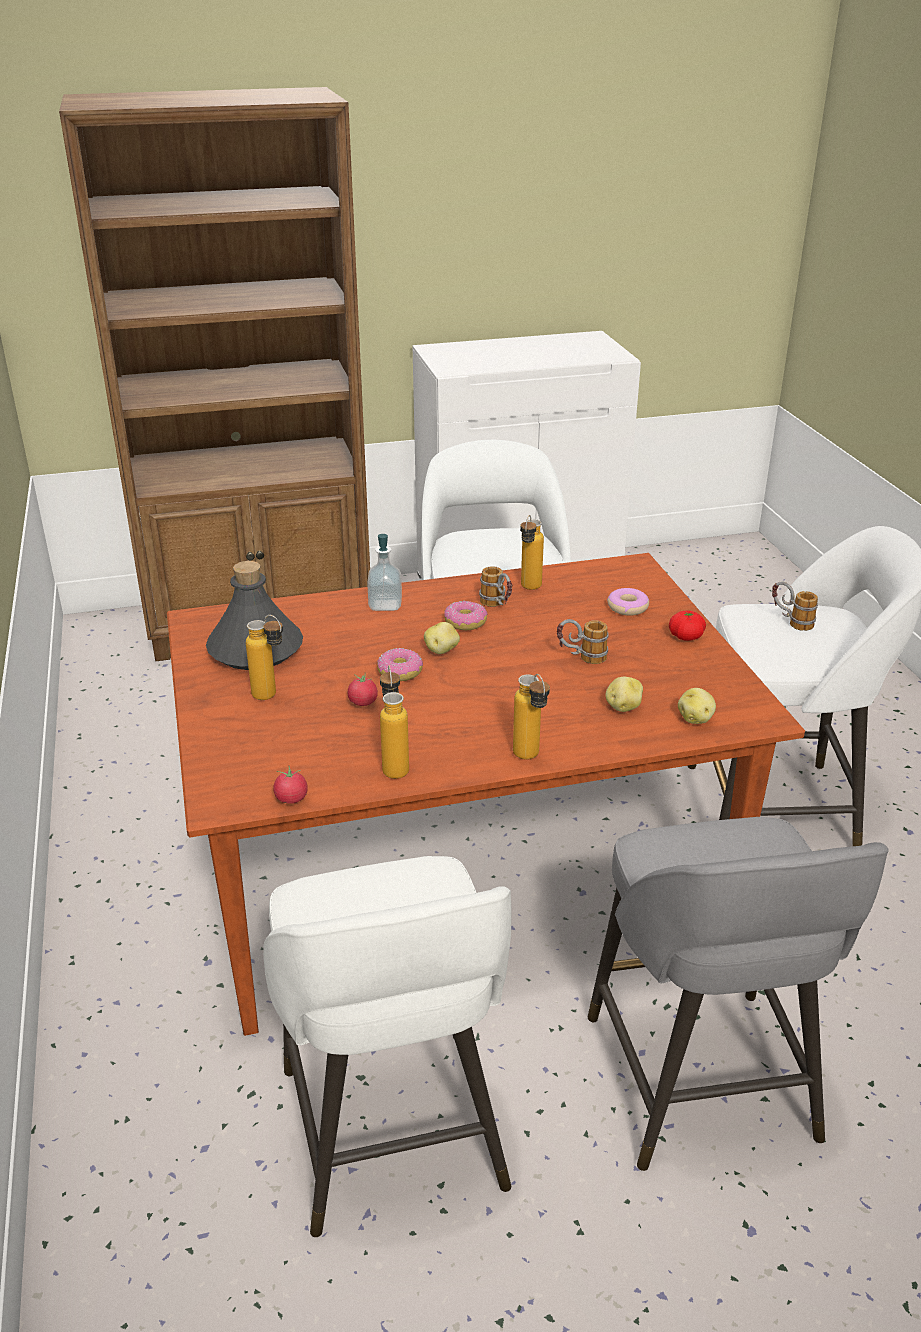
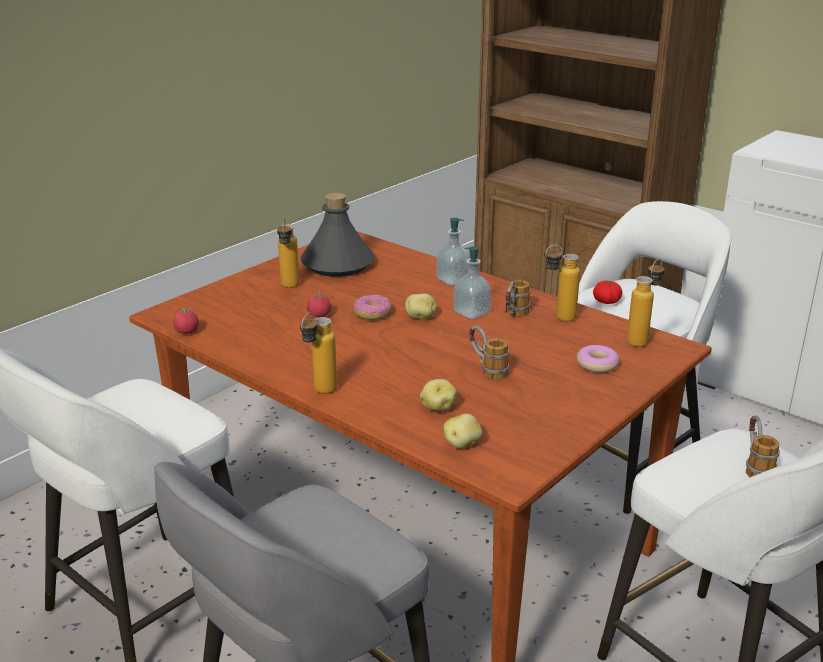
camera: 55 degrees right, 5 degrees down
(394, 765) = (258, 349): bottle -> bottle (641, 340)
(465, 622) = (471, 313): donut -> soap dispenser
(686, 637) = (590, 403): tomato -> tomato (606, 301)

